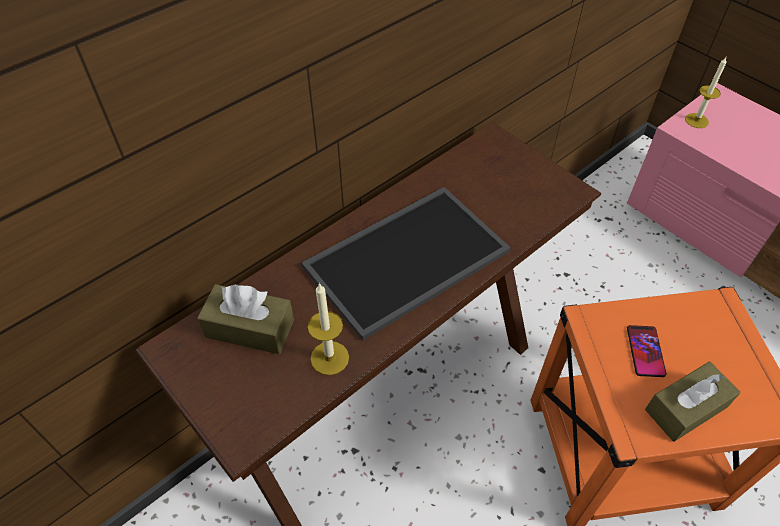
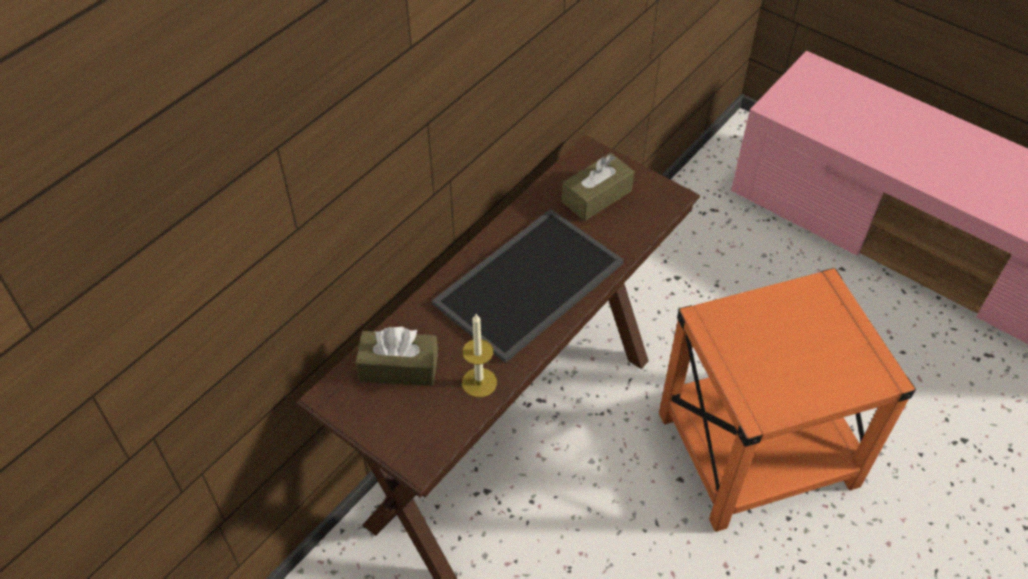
camera: 10 degrees left, 0 degrees up
(645, 351) = (760, 339): phone -> none
(686, 408) = (801, 385): brown tissue box -> brown tissue box (596, 196)
(696, 120) = (789, 96): candle -> none

